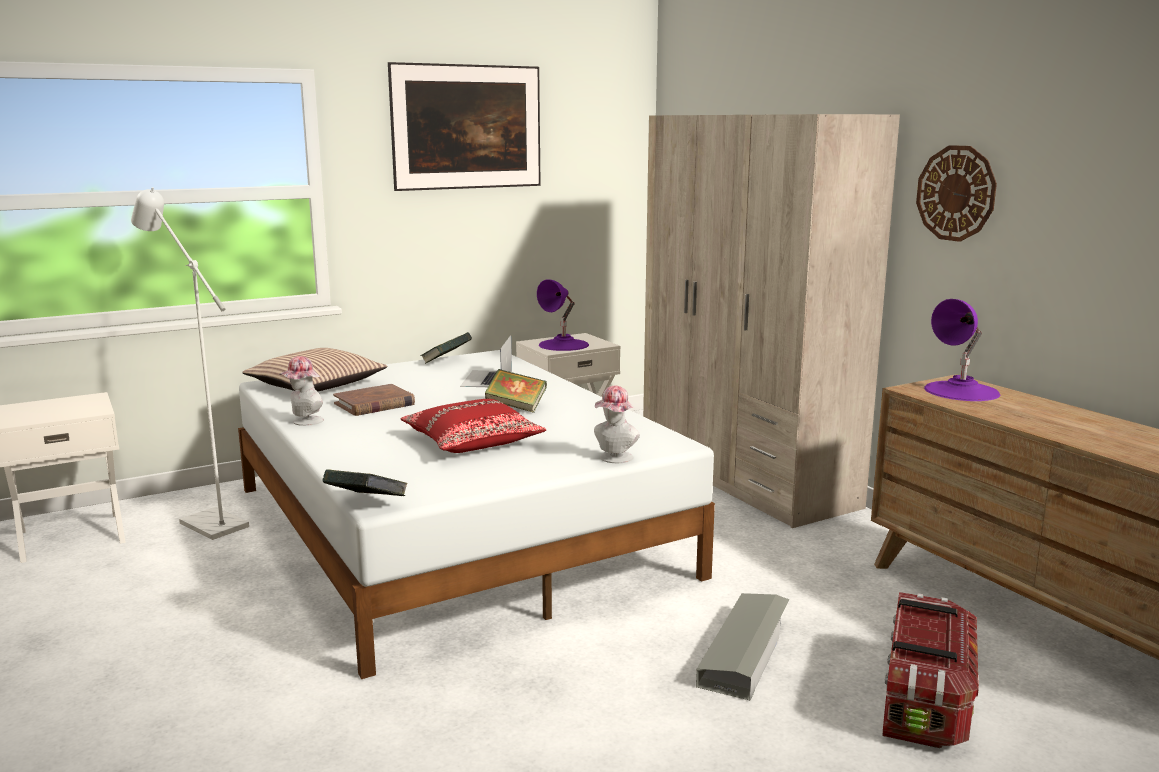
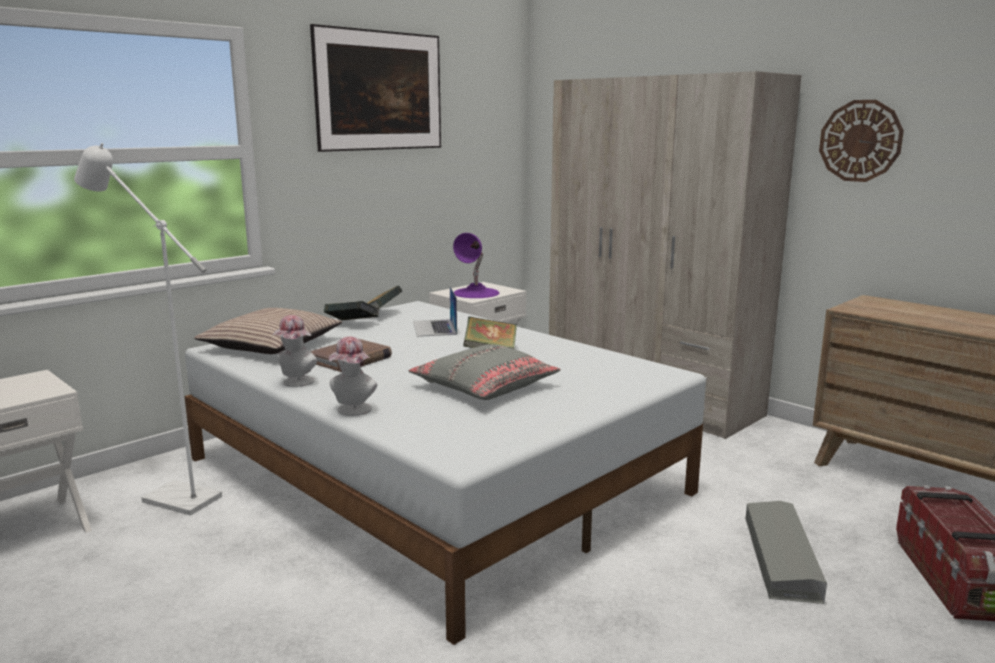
camera: 15 degrees left, 0 degrees up
(366, 505) = (448, 462): book -> book (352, 325)
(473, 440) = (484, 386): red pillow -> grey pillow
(614, 459) = (633, 391): hat -> hat (353, 411)
(961, 391) = (889, 308): purple table lamp -> none

